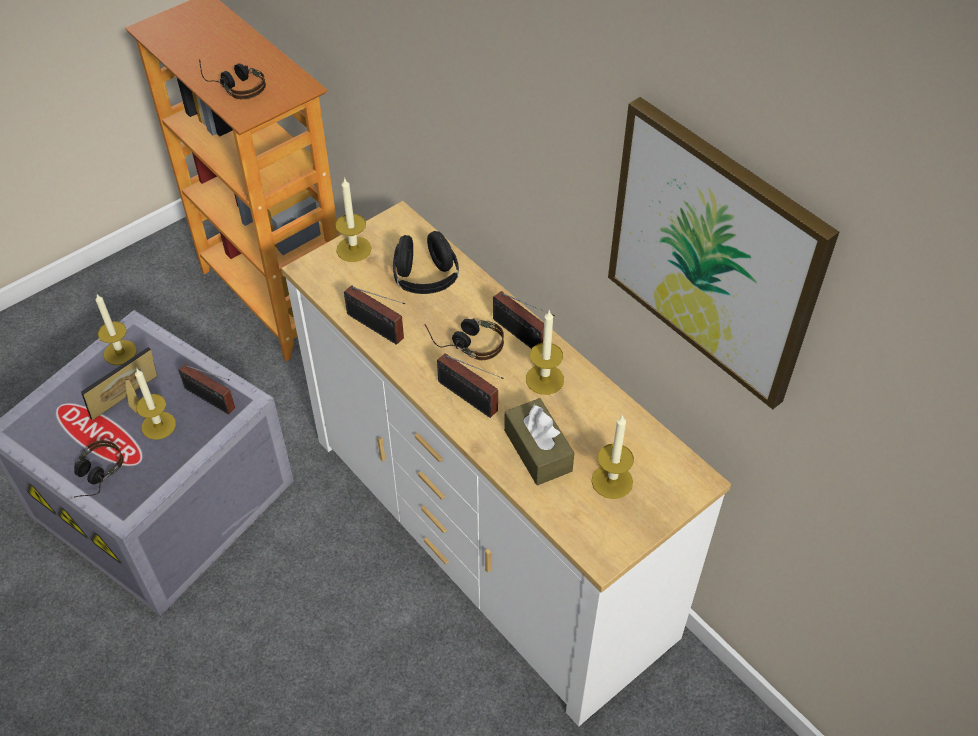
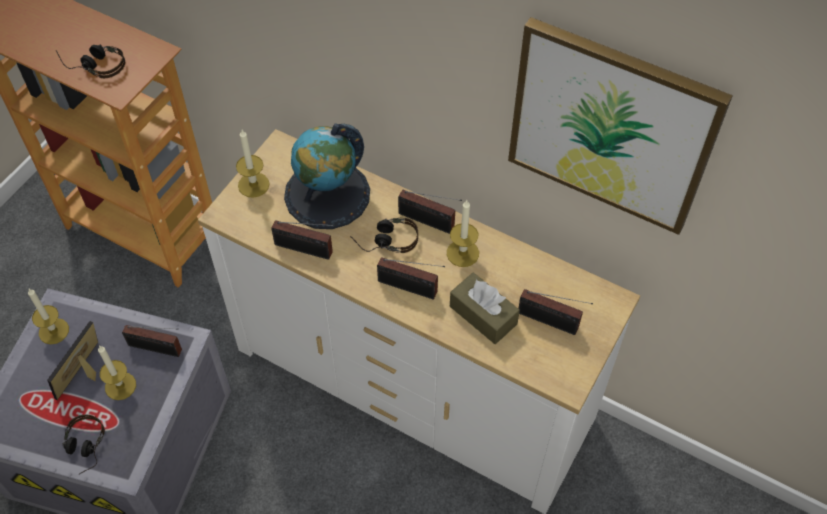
camera: 20 degrees left, 5 degrees up
(425, 279) = (327, 194): black headphones -> globe
(612, 481) = (551, 322): candle -> radio

